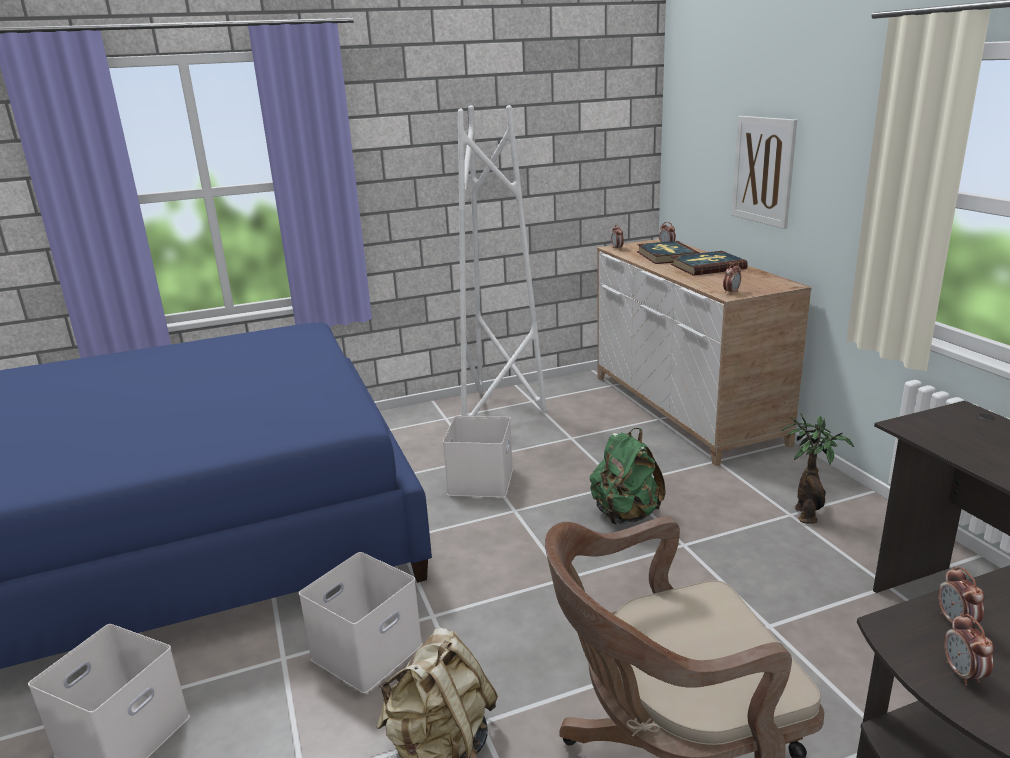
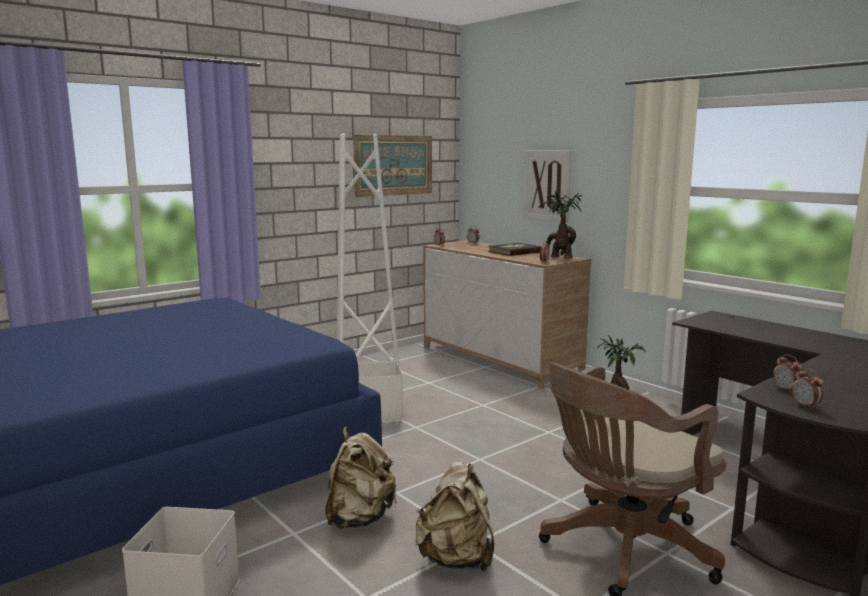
camera: 20 degrees left, 10 degrees down
(367, 650) = (359, 518): white storage box -> beige backpack
(558, 139) = (393, 165): none -> picture
(625, 515) = (498, 420): green backpack -> none
(666, 256) = (479, 247): book -> none
(763, 283) = (559, 257): none -> potted plant

